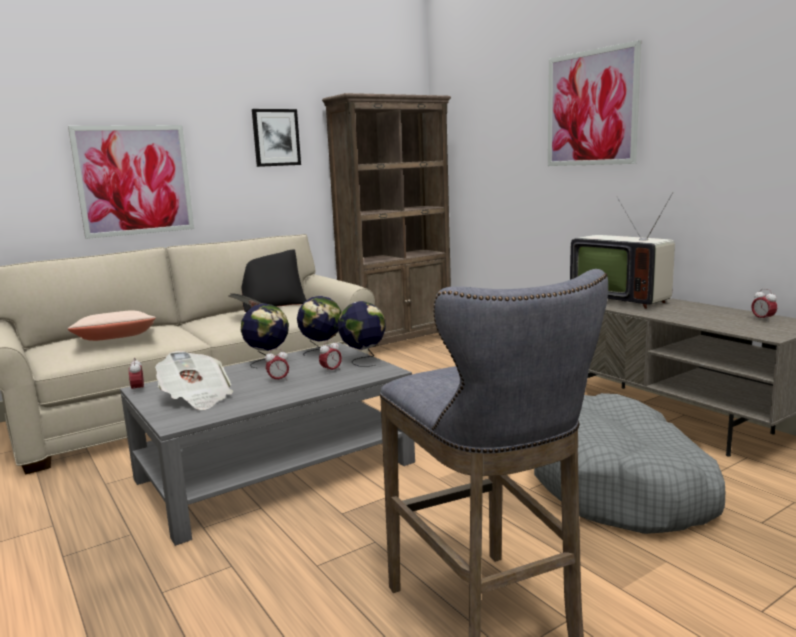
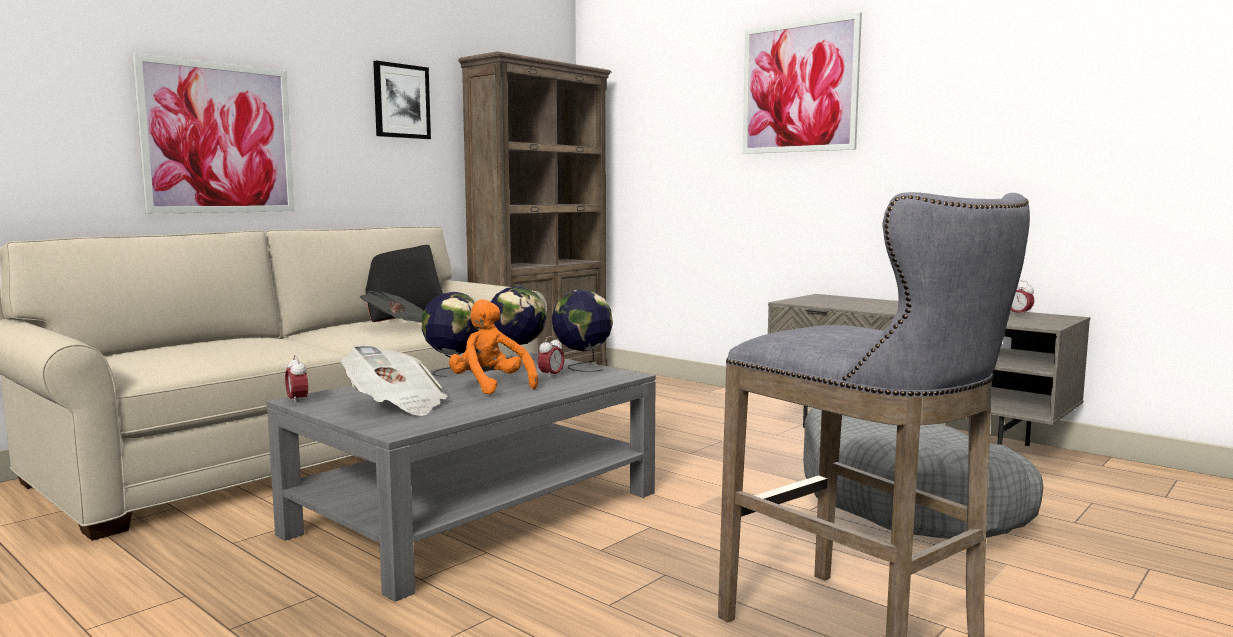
camera: 15 degrees left, 5 degrees down
(116, 341) = (215, 350): beige pillow -> none
(278, 380) = (490, 386): alarm clock -> orange plush toy
(620, 299) = (848, 302): television -> none

